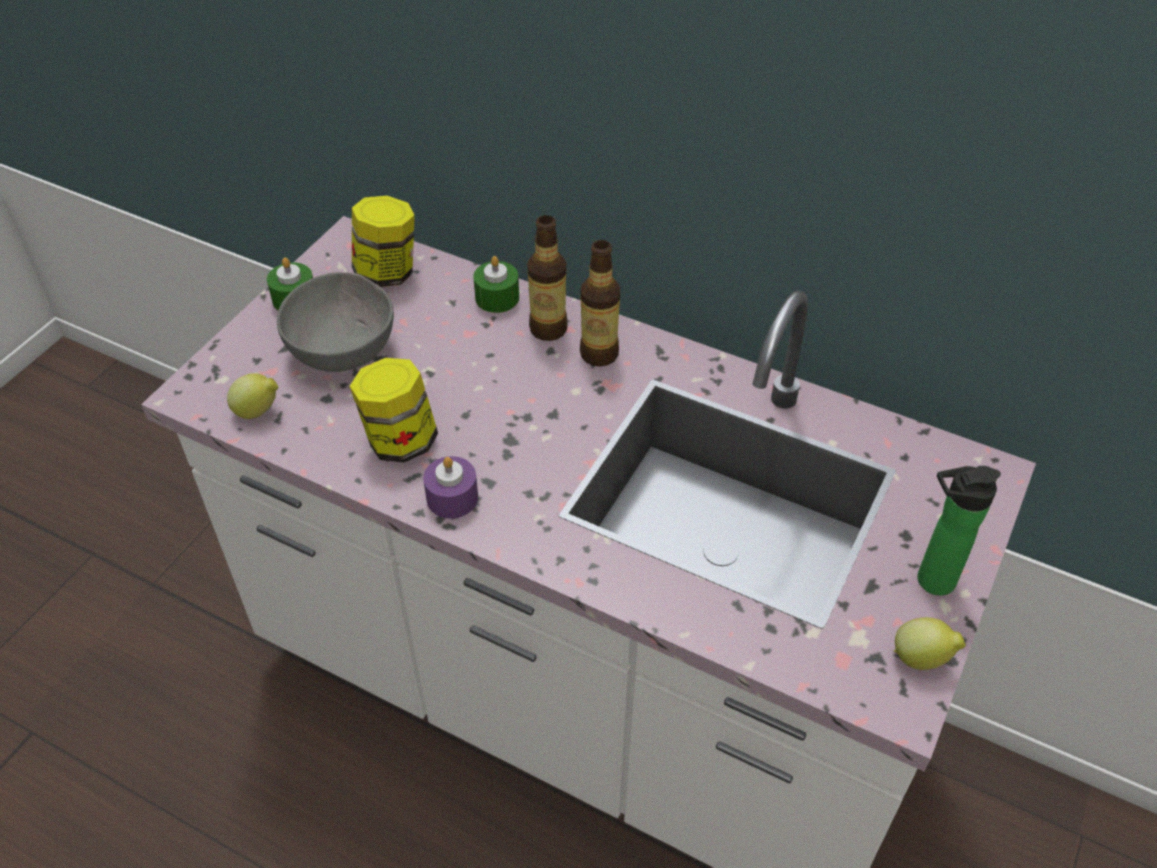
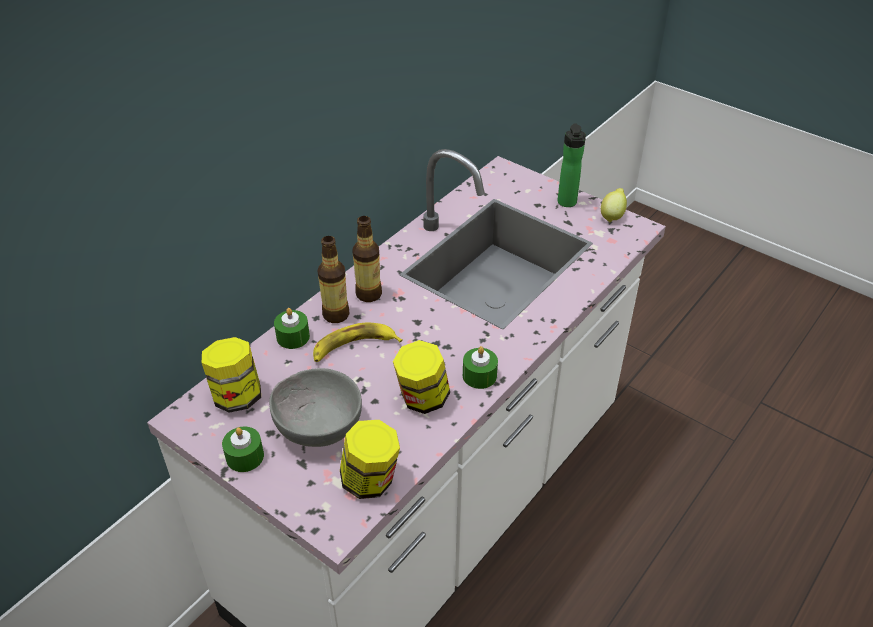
camera: 80 degrees left, 5 degrees down
(258, 411) = (370, 481): lemon -> jar
(452, 498) = (479, 376): purple candle -> green candle
(488, 357) = (354, 347): none -> banana

